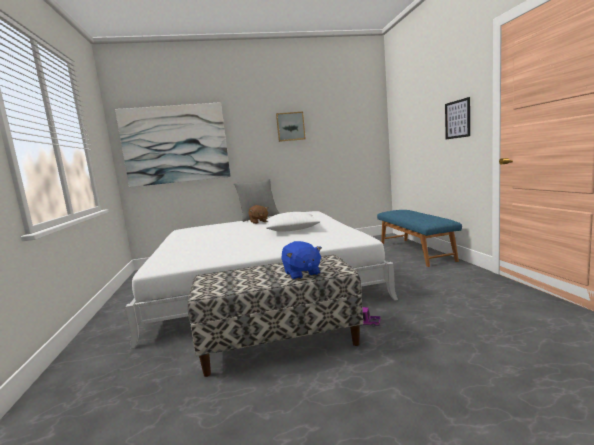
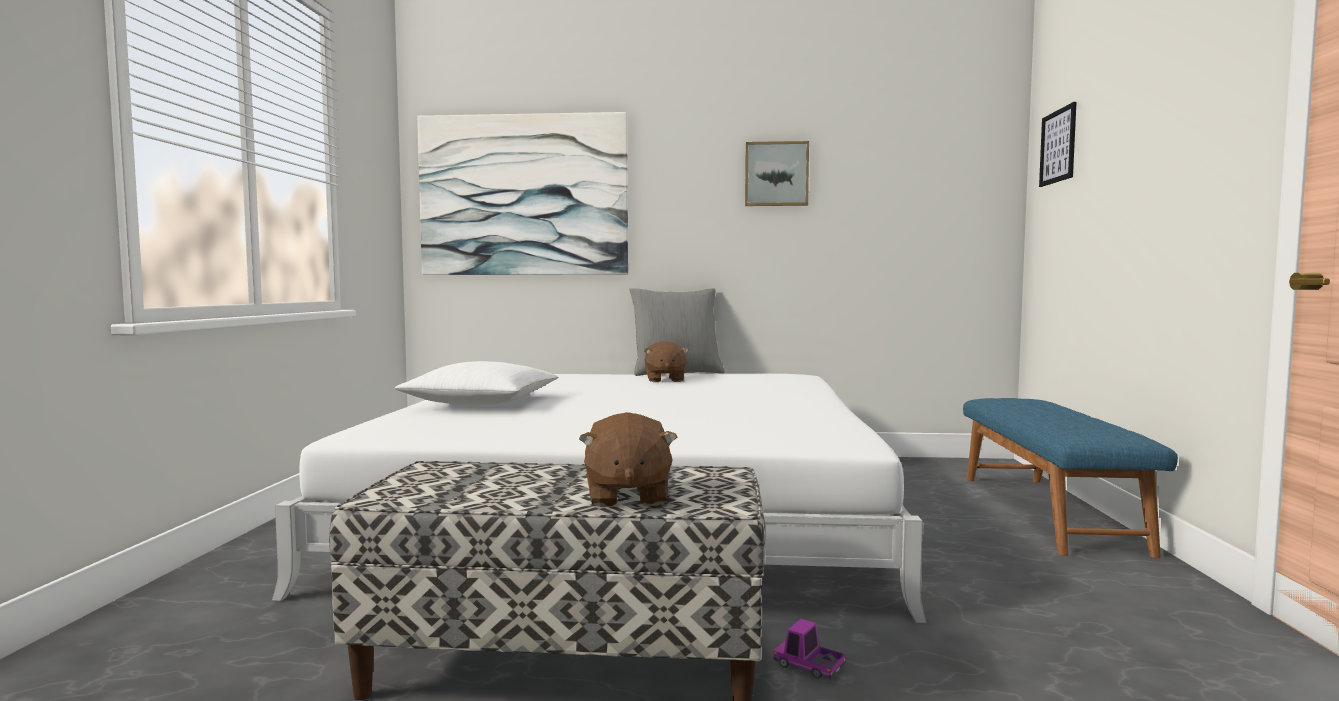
camera: 15 degrees right, 5 degrees down
(292, 229) = (716, 403): white pillow -> white pillow (482, 403)
(301, 274) = (626, 496): blue plush toy -> brown plush toy
(457, 119) = (1189, 166): picture -> picture (1058, 146)

